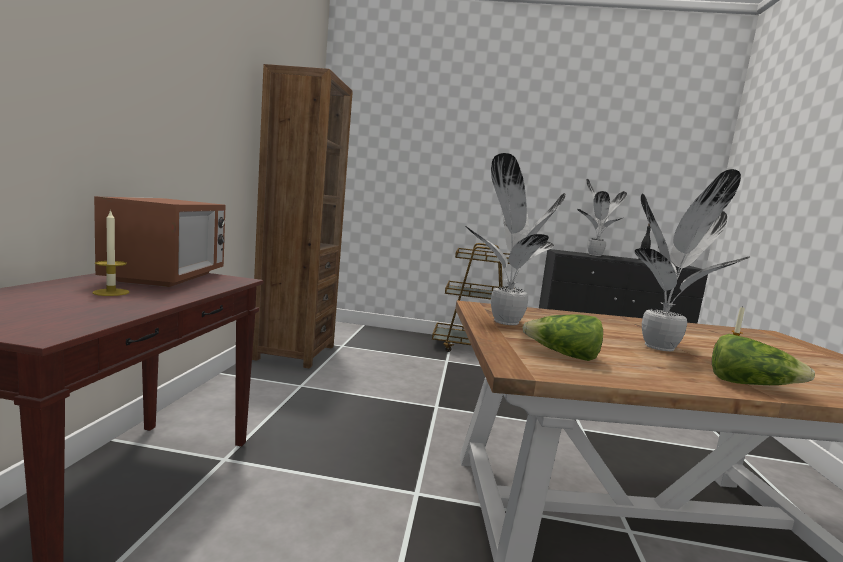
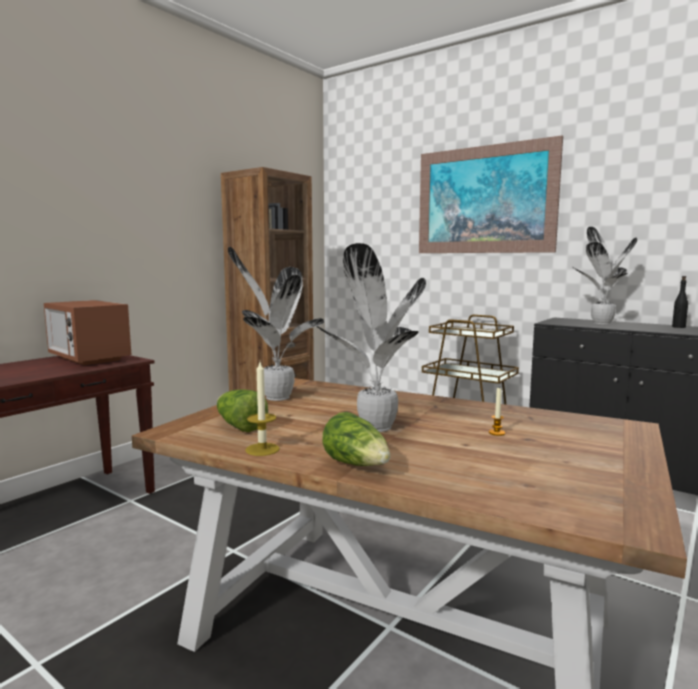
camera: 30 degrees right, 0 degrees up
(111, 292) = (28, 369): candle -> candle (262, 449)
(167, 277) = (89, 359): microwave -> microwave turned 105 degrees clockwise
(494, 144) = (484, 200): none -> picture

